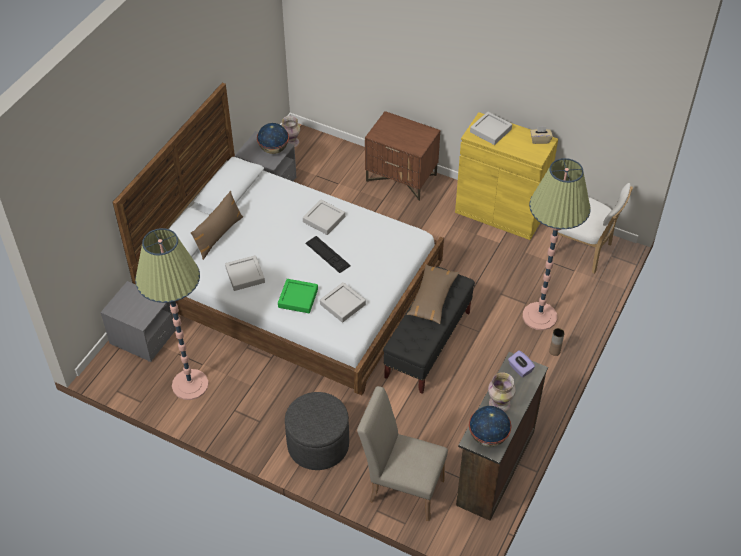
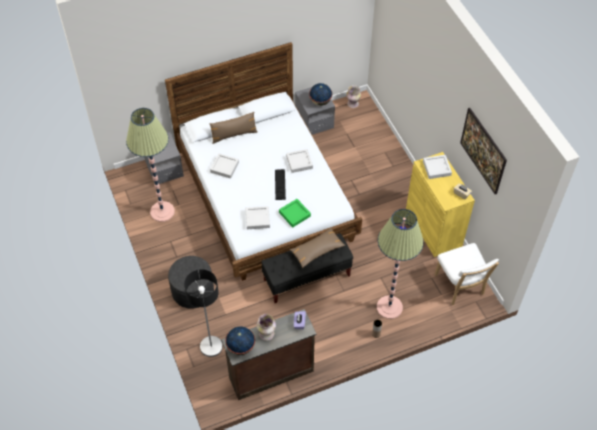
camera: 40 degrees right, 5 degrees up
(298, 298) = (238, 199): green tray -> green tray (294, 214)
(401, 178) = (395, 167): brown nightstand -> none
(401, 487) = (211, 346): beige chair -> floor lamp
(557, 79) = (481, 159): none -> picture

